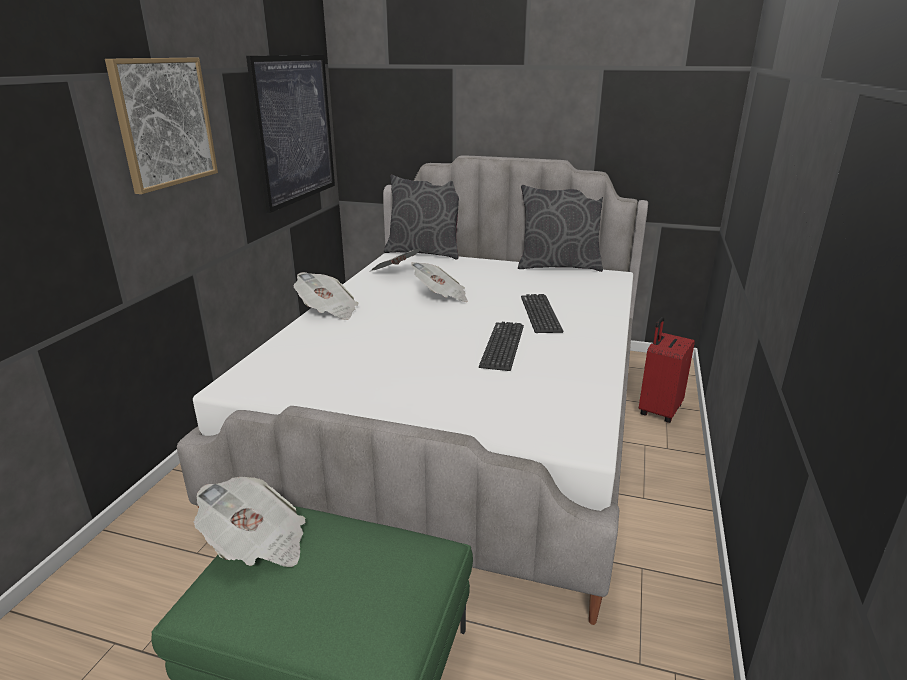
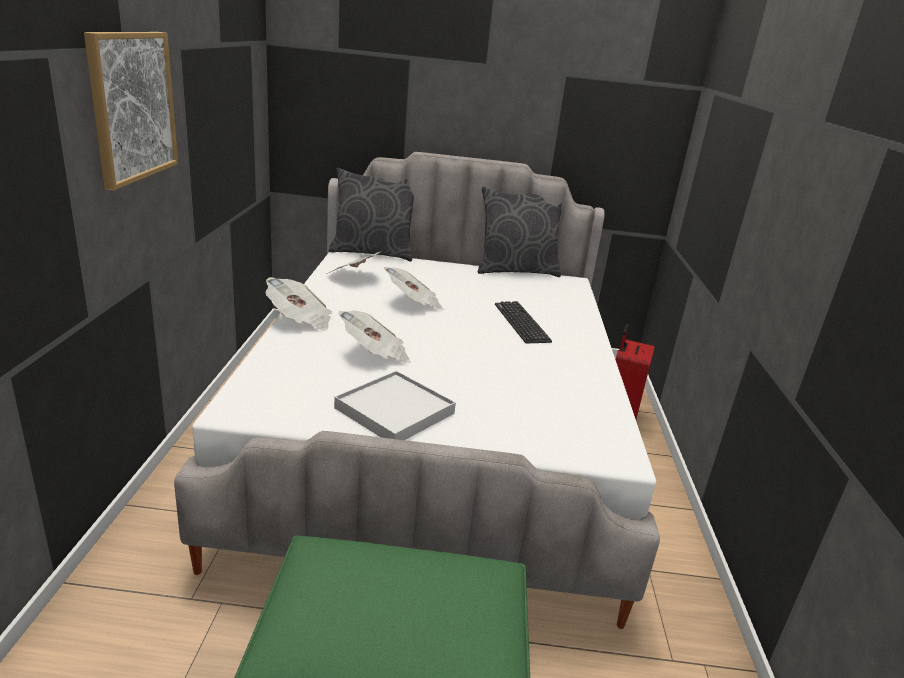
camera: 15 degrees left, 0 degrees up
(257, 544) = (321, 583): newspaper -> newspaper (375, 354)
(295, 129) = (239, 114): picture -> none
(375, 391) = (395, 411): none -> white tray
(502, 346) = (500, 358): keyboard -> none

